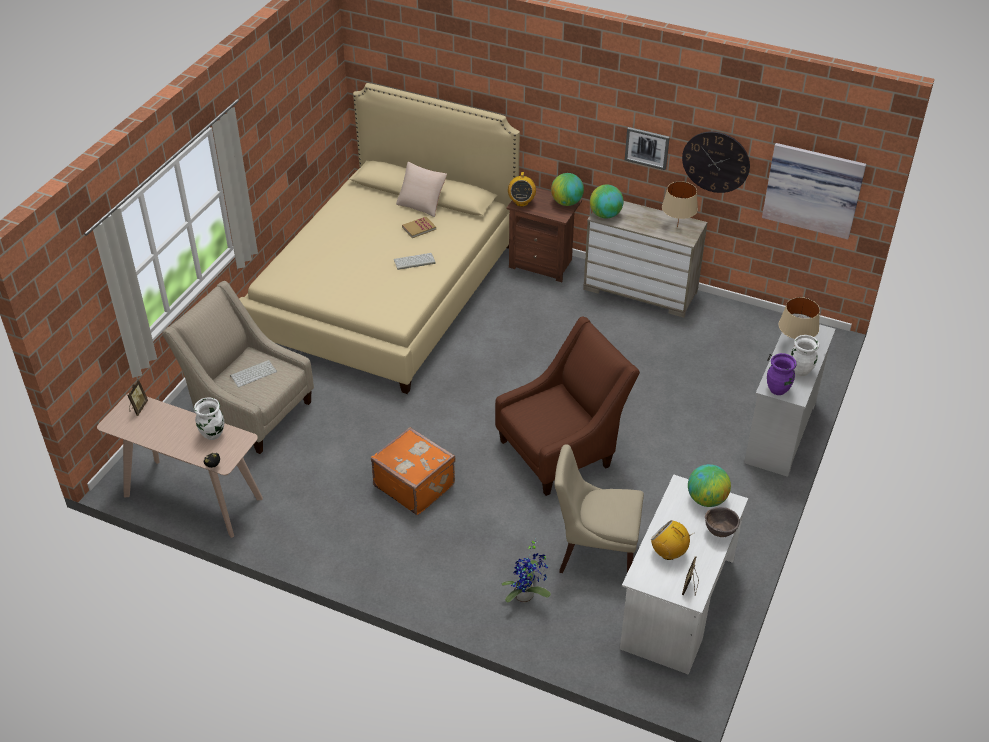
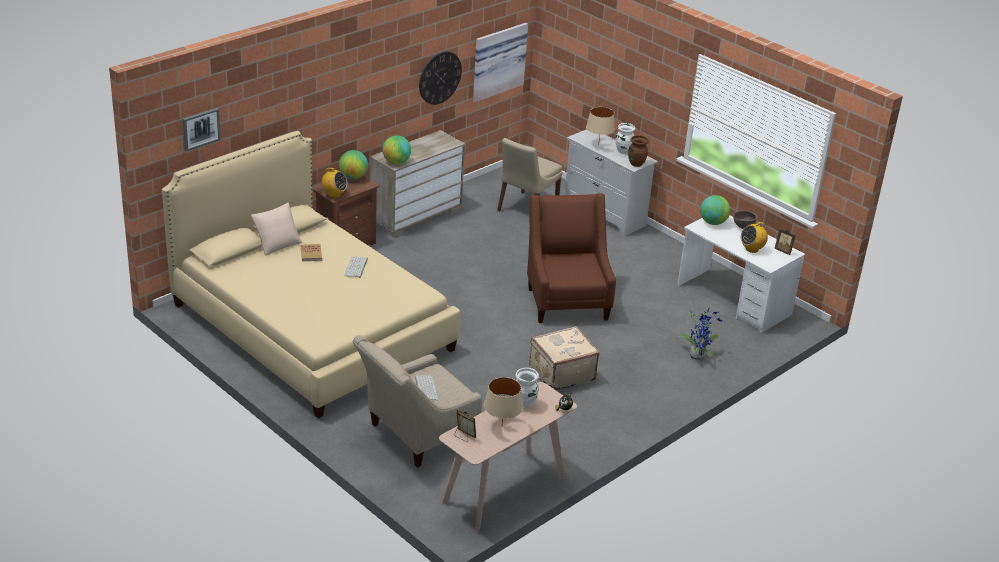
camera: 70 degrees left, 10 degrees down
(415, 485) = (561, 373): orange suitcase -> beige suitcase
(595, 552) = (673, 317): beige chair -> beige chair (526, 209)
(647, 147) = (395, 95): picture -> picture (201, 128)
(677, 227) = (436, 141): beige table lamp -> beige table lamp (501, 426)
(778, 389) = (636, 164): purple vase -> brown vase

